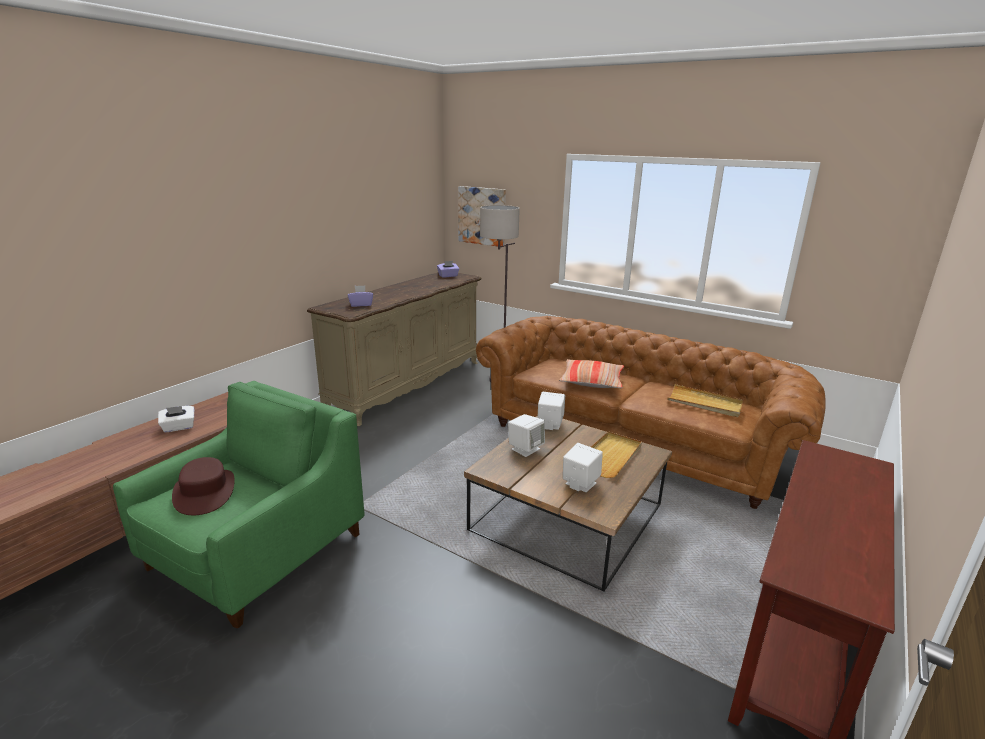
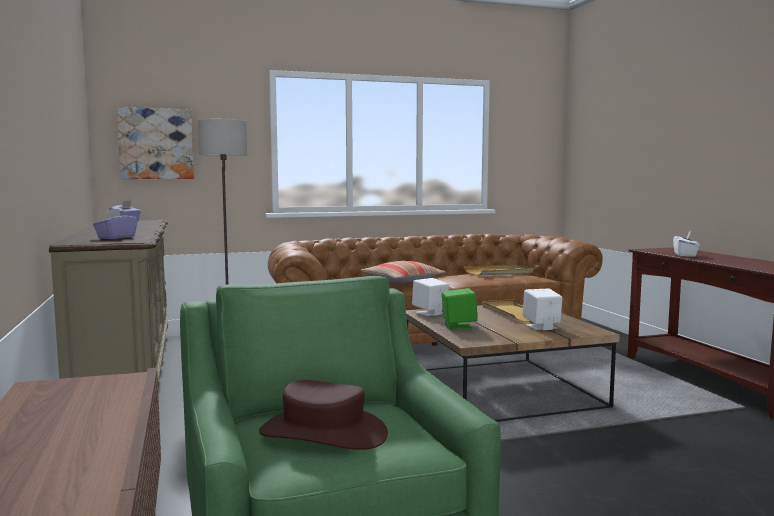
camera: 50 degrees left, 15 degrees down
(179, 427) = (59, 424): white tissue box -> white tissue box (685, 255)
(525, 449) = (458, 326): white speaker -> green speaker

